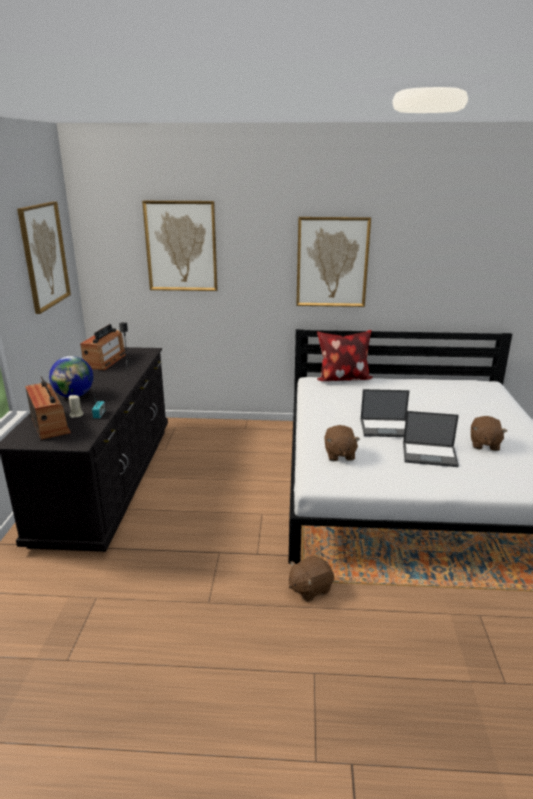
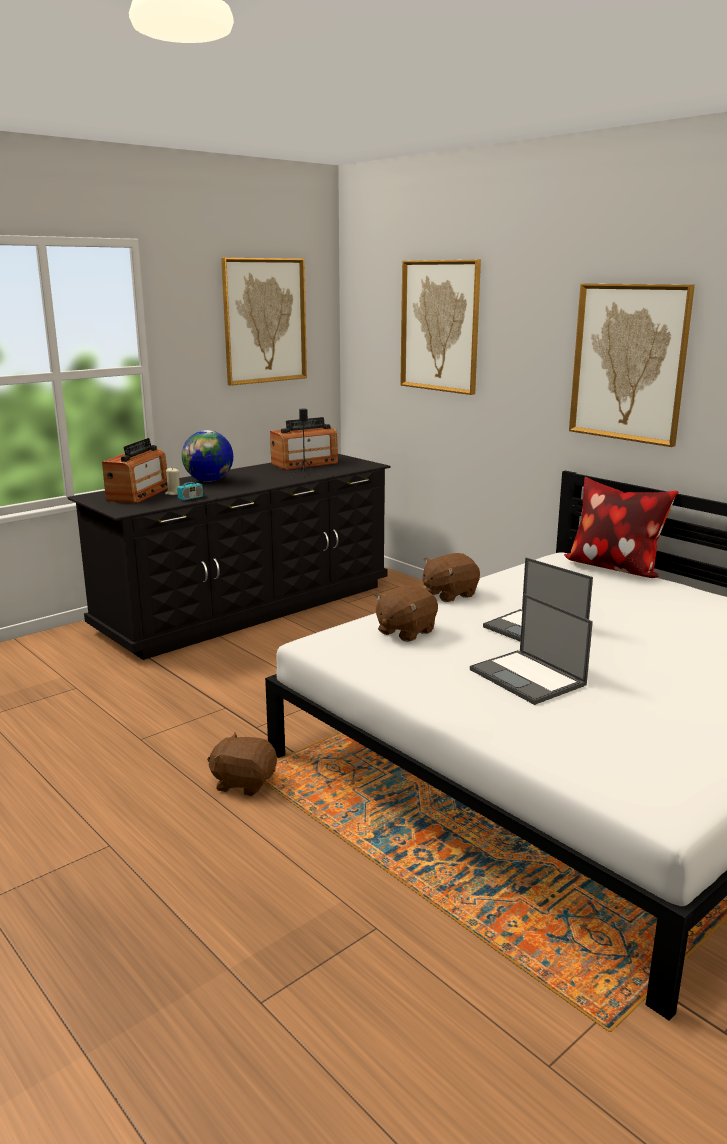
camera: 45 degrees right, 5 degrees down
(484, 444) = (651, 702): brown plush toy -> brown plush toy (449, 594)

